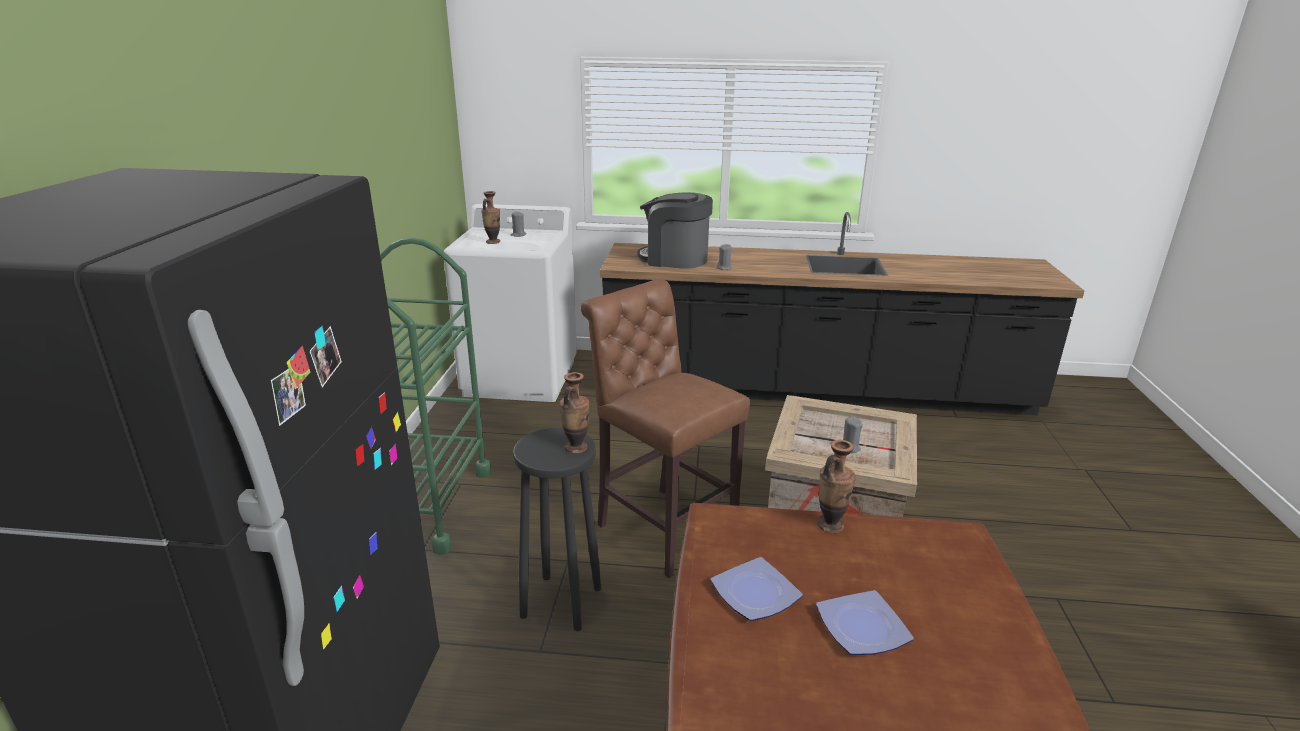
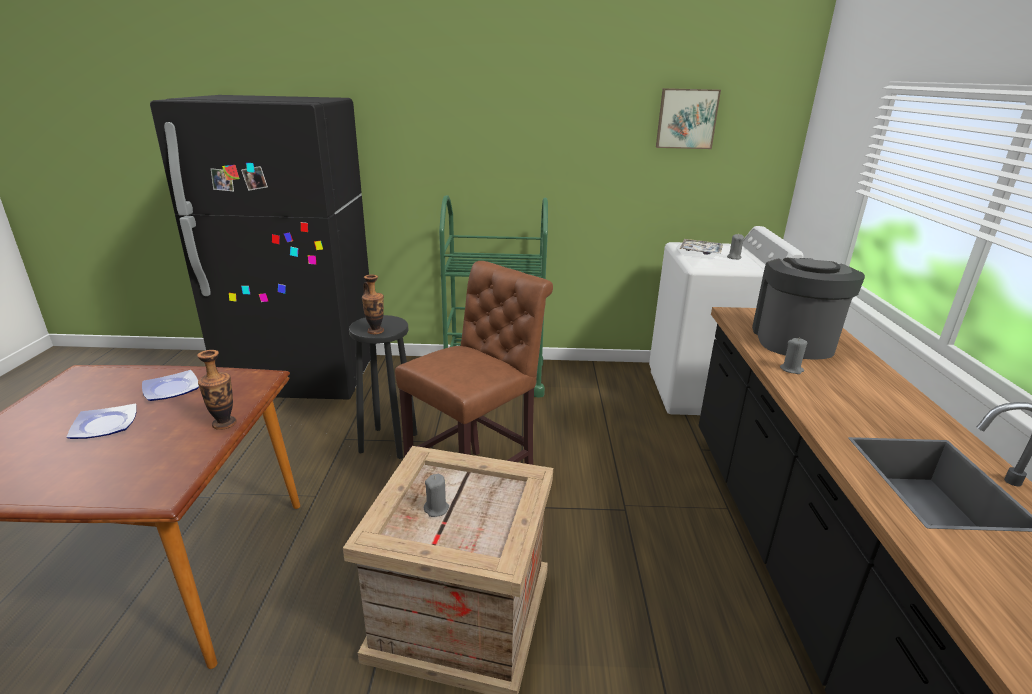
camera: 85 degrees right, 0 degrees up
(409, 109) = (686, 118): none -> picture
(493, 242) = (700, 252): vase -> tray

